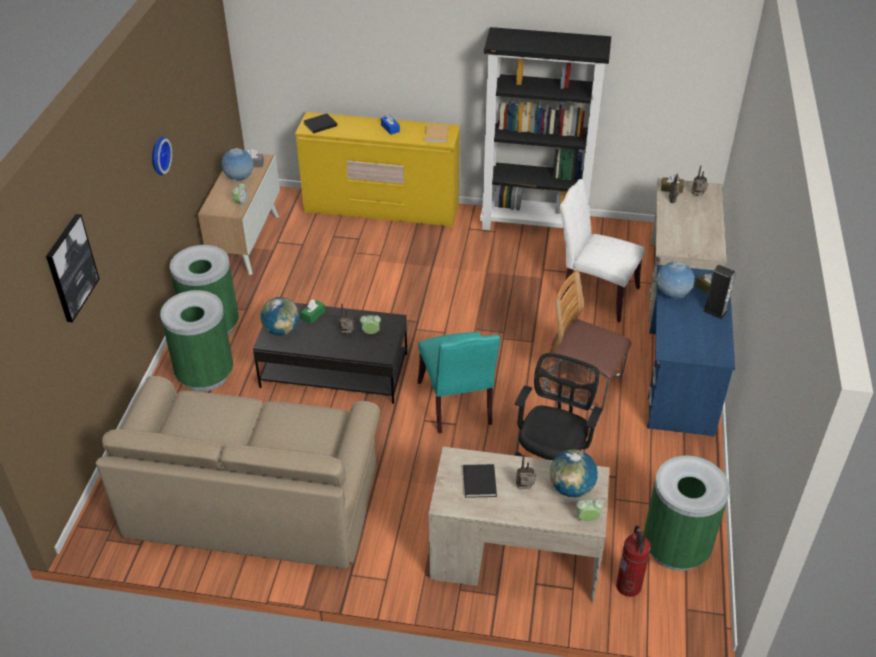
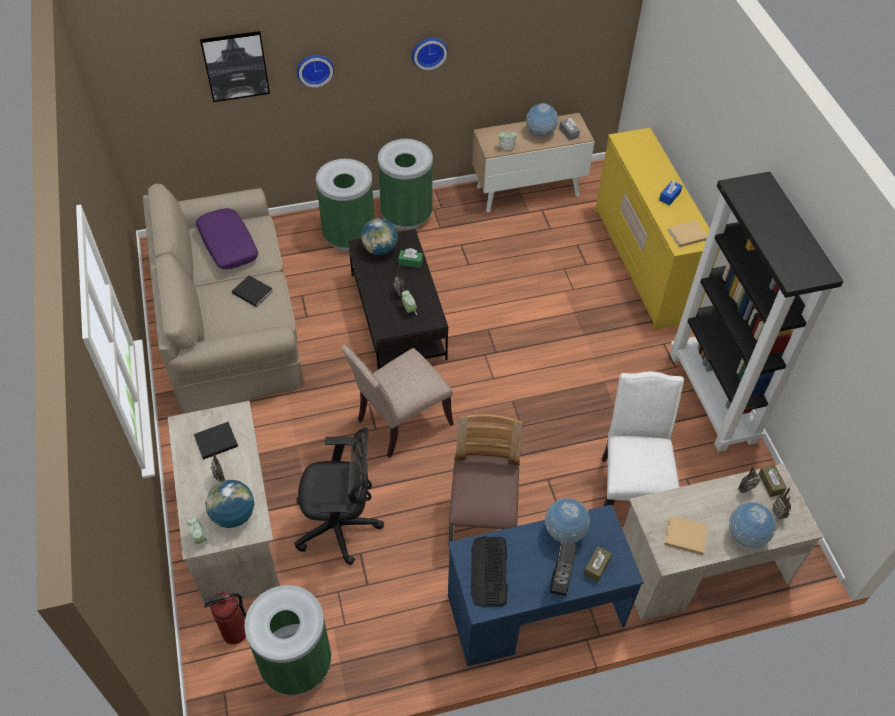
camera: 65 degrees right, 10 degrees up
(111, 228) = (314, 68): none -> wall clock
(202, 429) = (227, 245): none -> purple pillow
(319, 125) = (635, 145): black book -> black book (251, 291)
(457, 405) = (400, 422): turquoise chair -> beige chair
(692, 344) = (489, 572): none -> keyboard
(698, 240) = (684, 535): none -> beige book
(709, 214) = (745, 536): none -> globe

